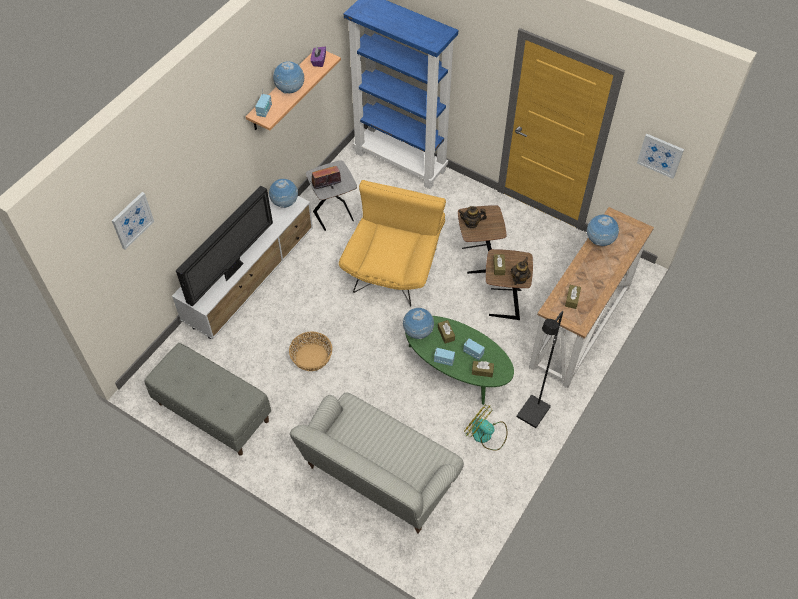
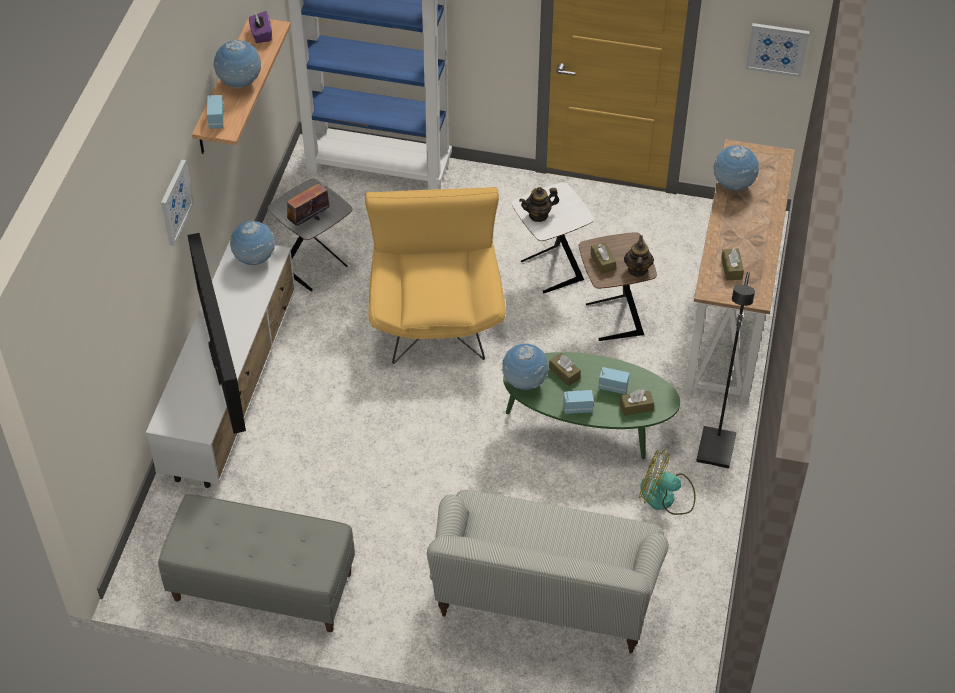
camera: 20 degrees left, 5 degrees down
(132, 220) = (100, 314): picture -> picture (175, 202)
(233, 269) = (221, 370): television -> television turned 150 degrees clockwise
(311, 357) = (373, 469): basket -> none
(478, 259) = (550, 271): brown side table -> white side table

